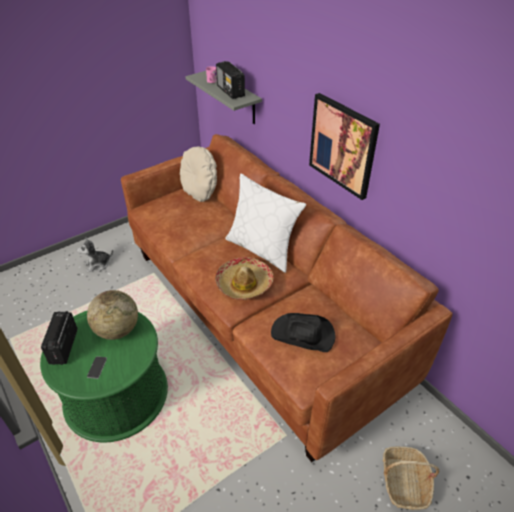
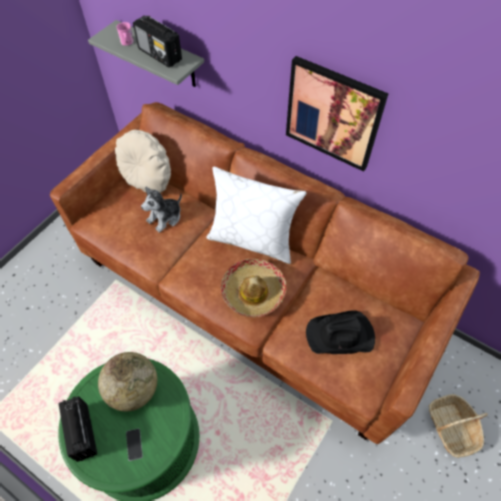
camera: 20 degrees left, 15 degrees up
(98, 264) = (45, 288): plush toy -> plush toy (165, 218)

